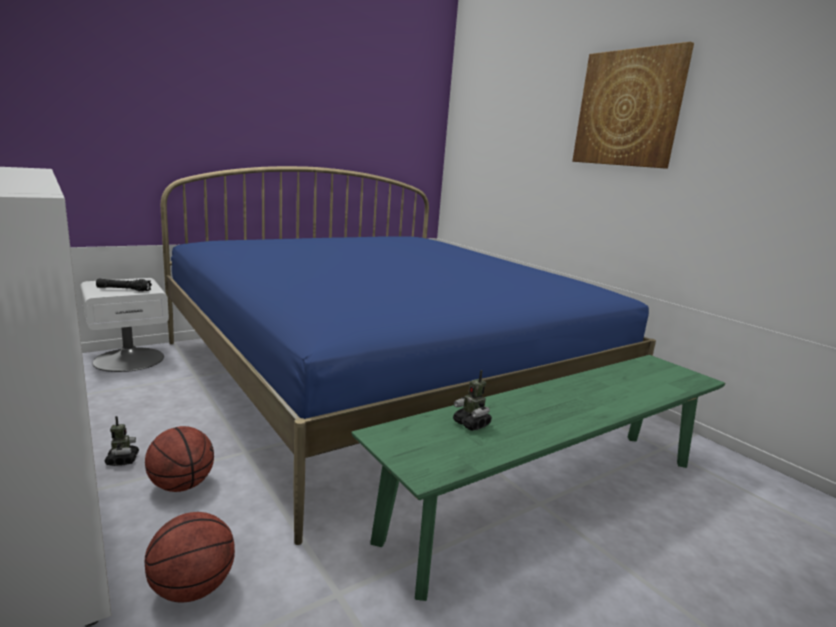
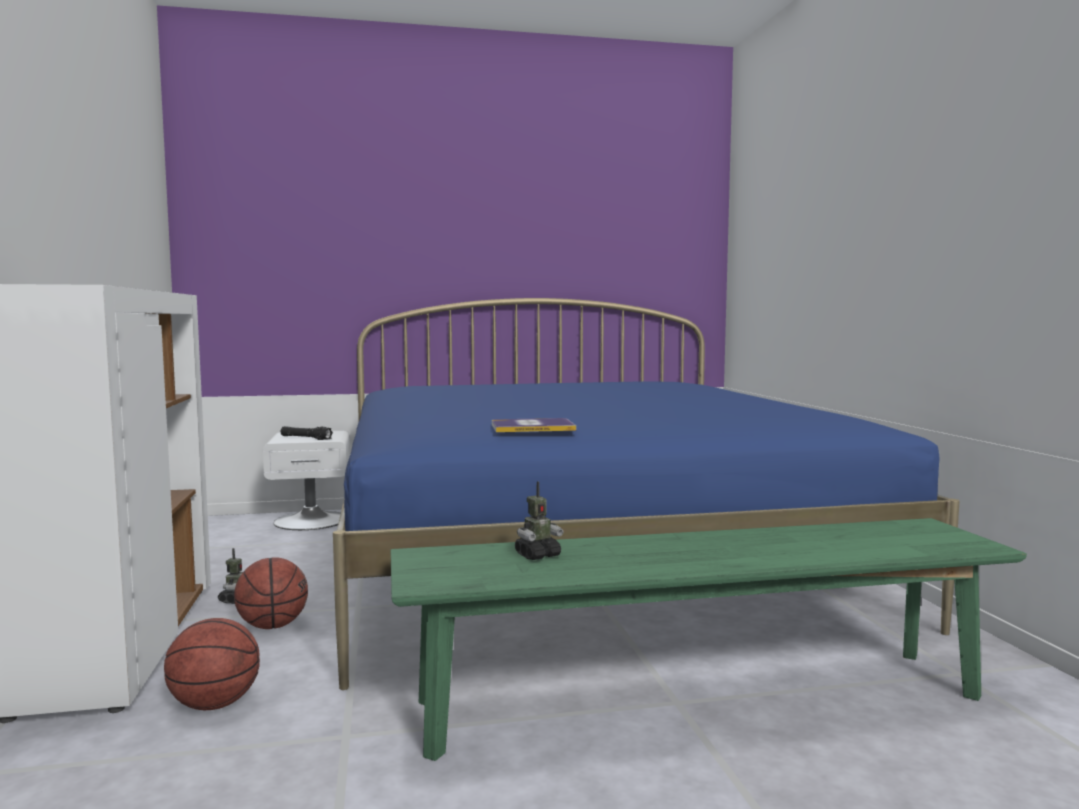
camera: 25 degrees right, 10 degrees down
(422, 308) = (532, 427): none -> book
(471, 424) = (537, 555): toy robot -> toy robot turned 105 degrees counterclockwise
(628, 109) = (912, 165): picture -> none

